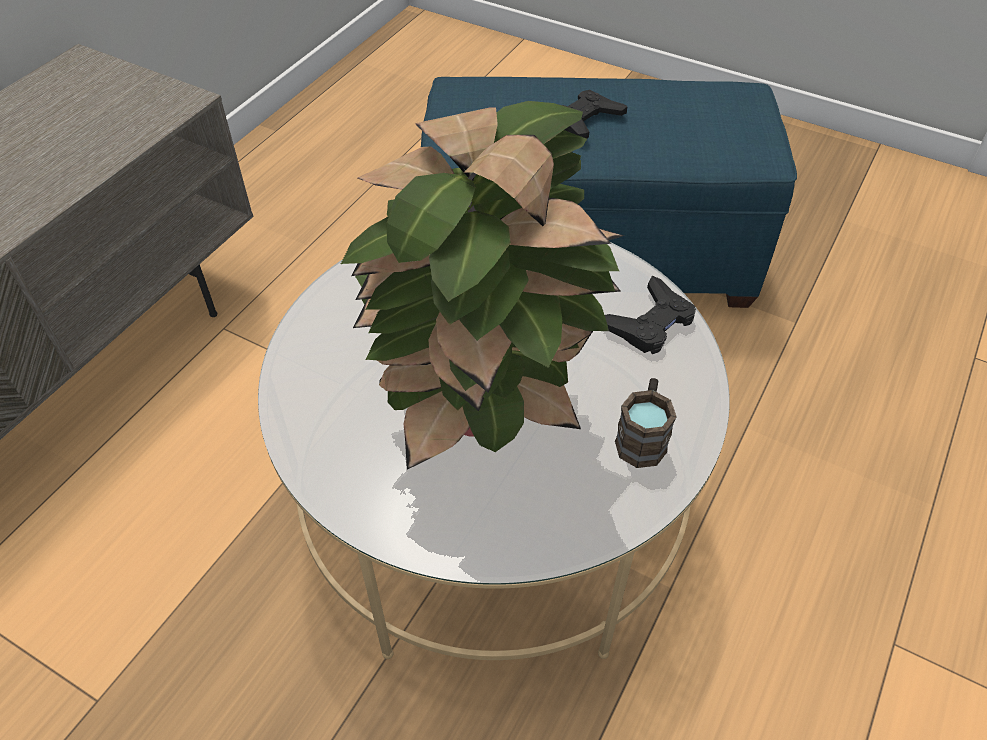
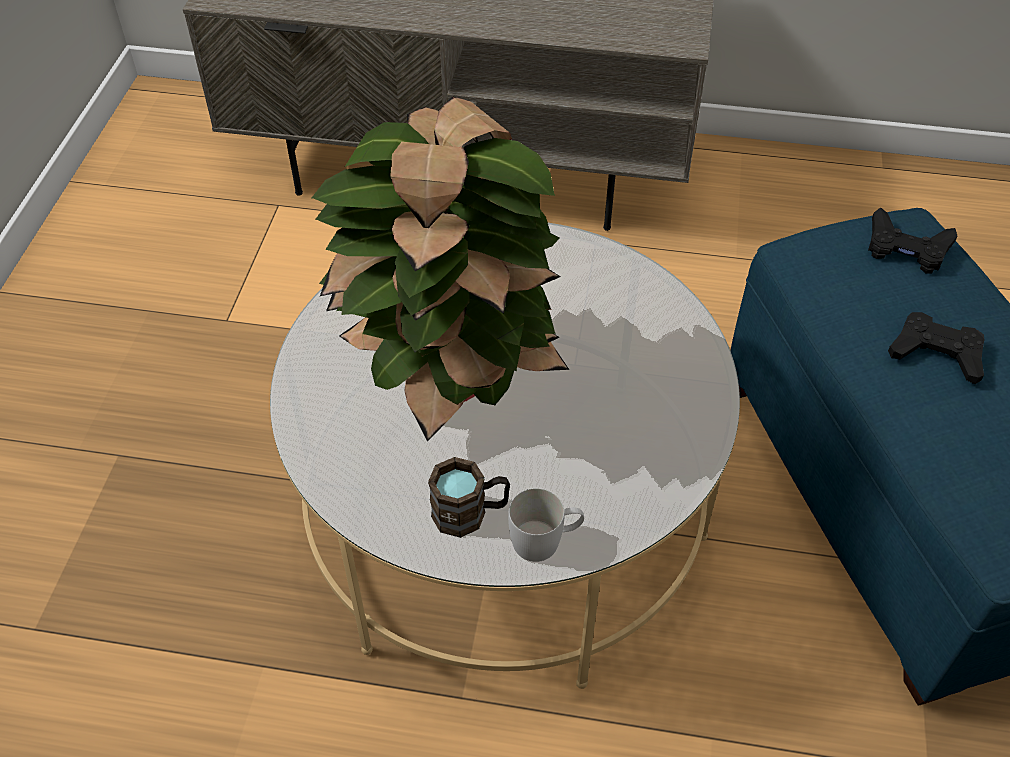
camera: 70 degrees right, 0 degrees up
(650, 323) = (629, 488): black game controller -> black game controller (906, 248)
(687, 392) = (545, 540): none -> white mug

